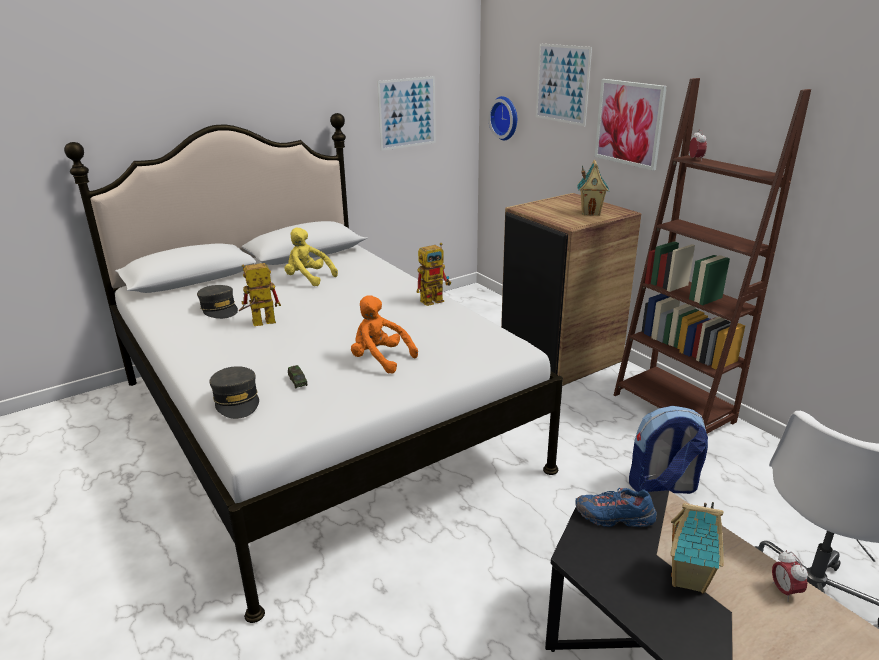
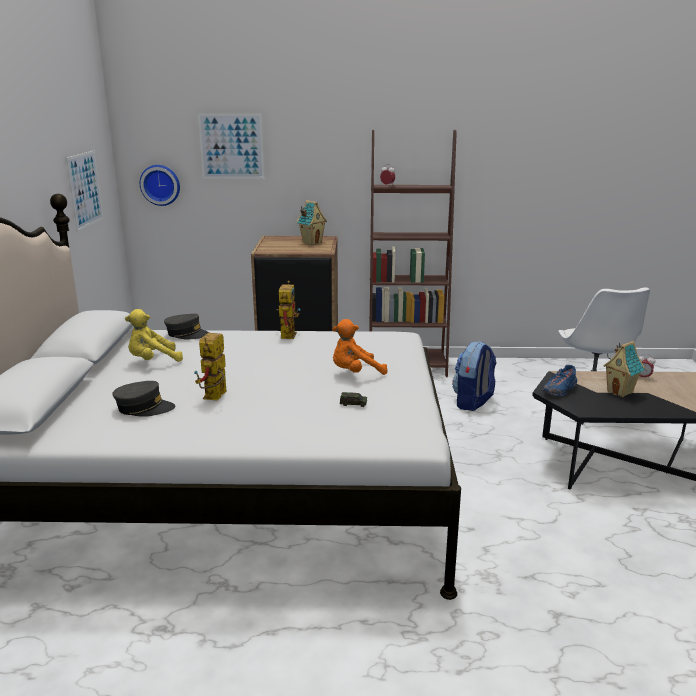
camera: 55 degrees left, 5 degrees down
(237, 400) = (351, 432): grey cap -> grey cap (187, 334)
(629, 123) = (310, 170): picture -> none

